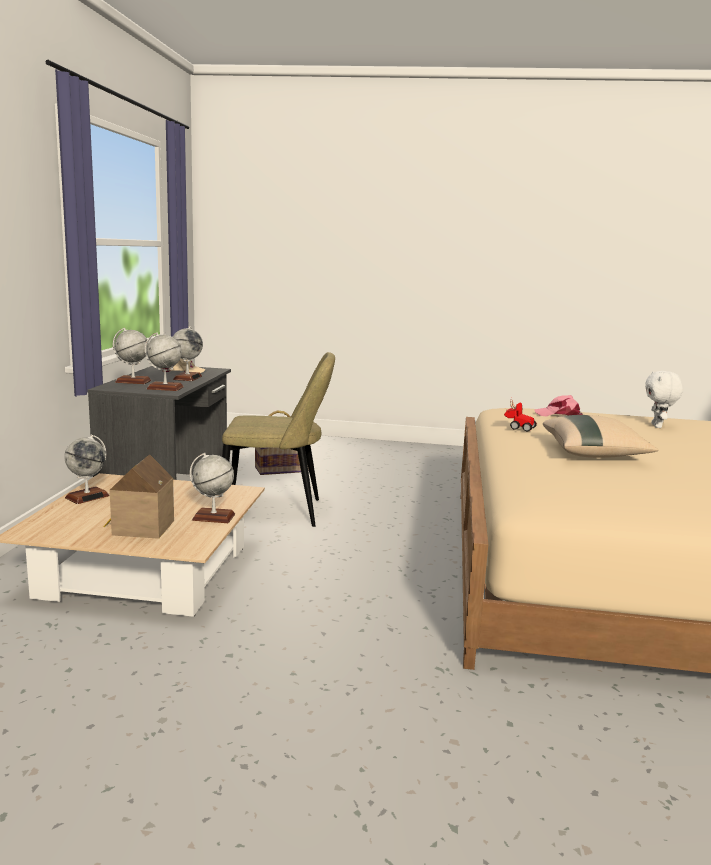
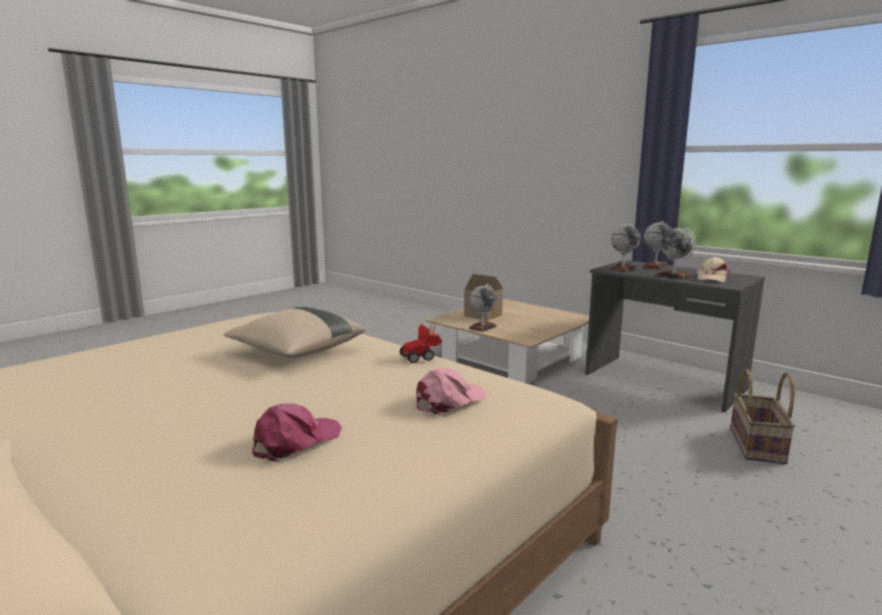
camera: 125 degrees right, 0 degrees up
(87, 496) = (548, 311): globe -> none
(277, 511) = (598, 411): beige chair -> none
(657, 426) = (295, 441): white plush toy -> pink cap

